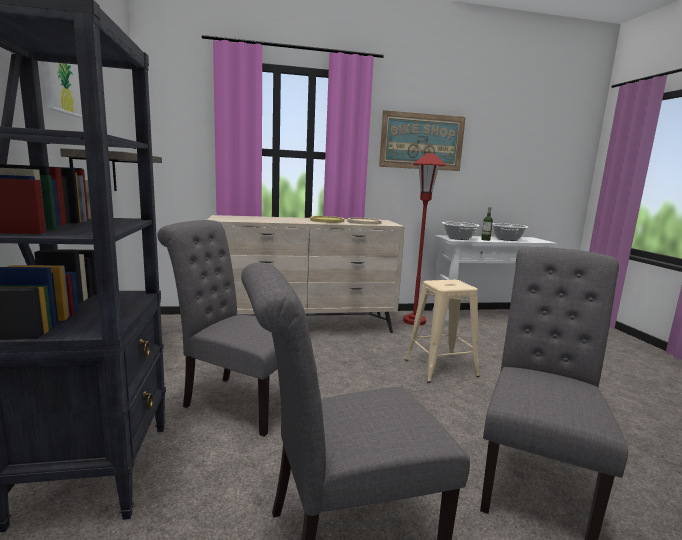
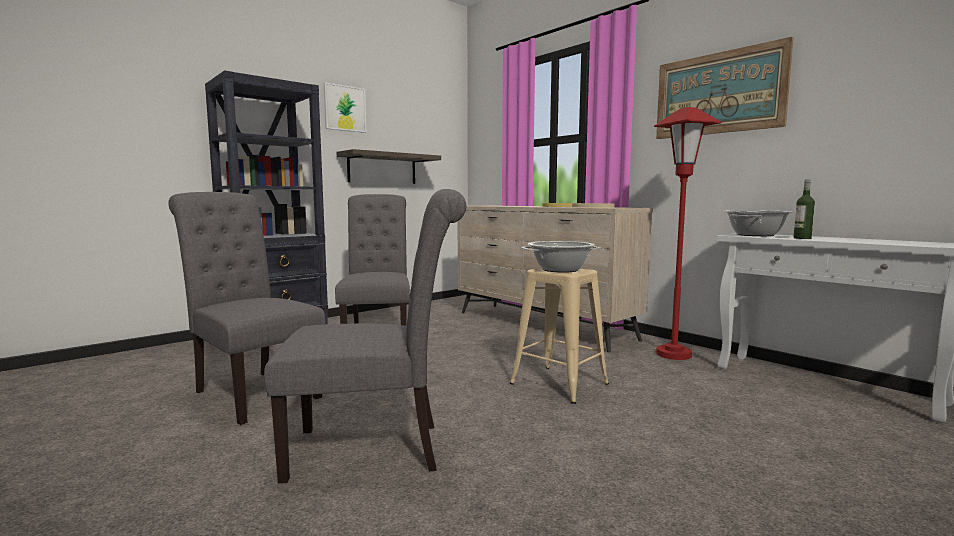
camera: 60 degrees right, 5 degrees down
(507, 239) = (867, 241): cooking pot -> cooking pot (560, 270)

